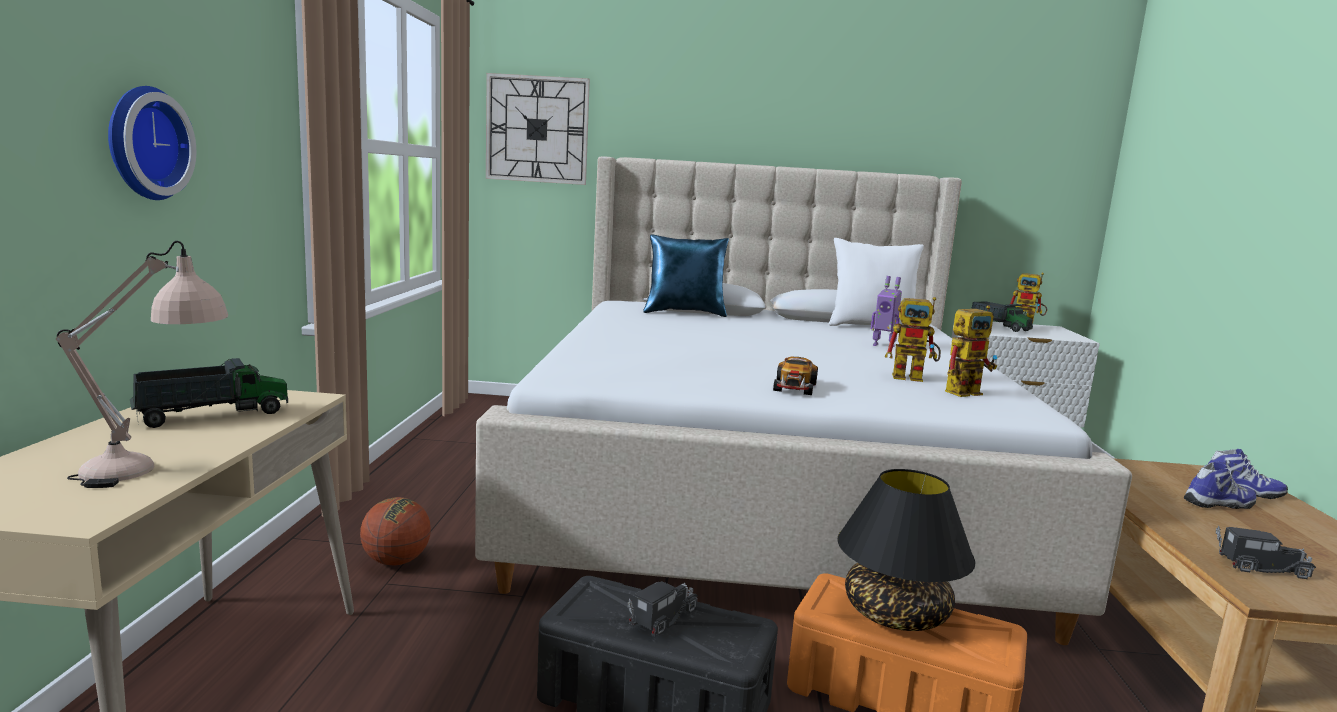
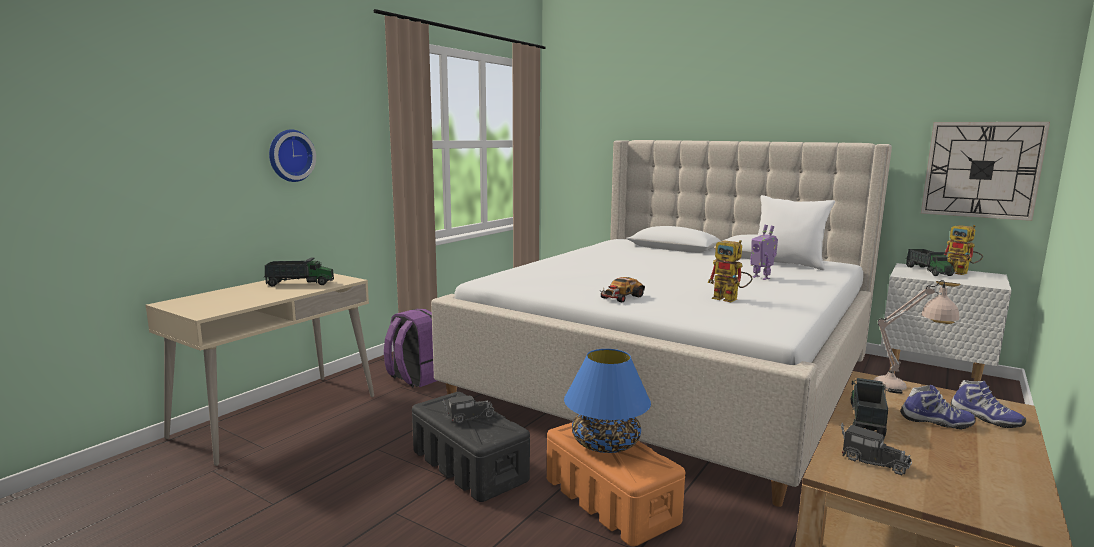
camera: 30 degrees right, 0 degrees up
(155, 470) = (248, 301): beige table lamp -> beige table lamp (908, 386)
(396, 561) = (415, 378): basketball -> purple backpack
(537, 129) = (585, 124): wall clock -> wall clock (981, 170)
(685, 313) = (652, 248): blue pillow -> none
(896, 614) = (606, 444): black table lamp -> blue table lamp
(966, 391) = (751, 311): toy robot -> none
(1168, 514) = (866, 419): none -> toy truck

